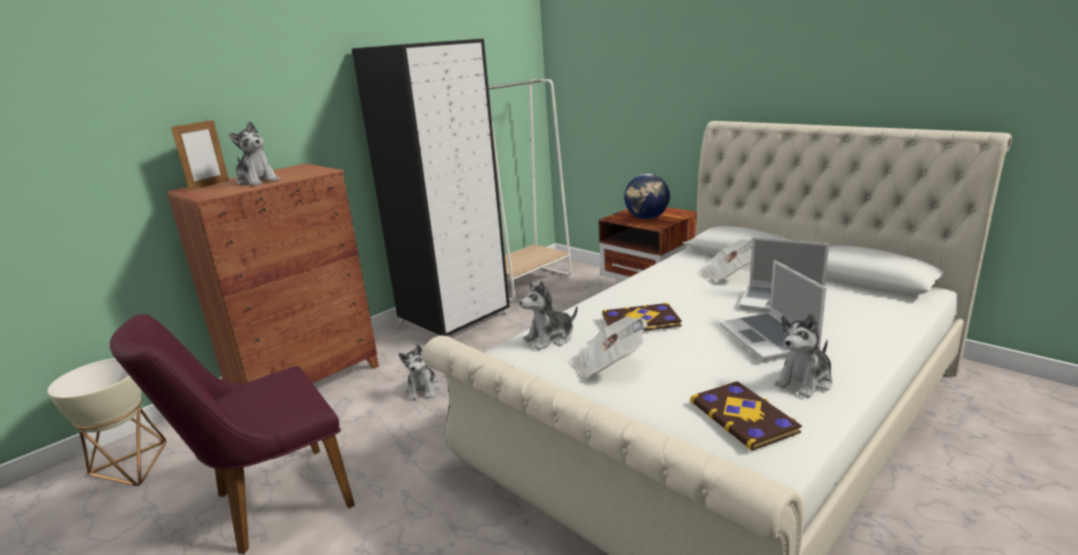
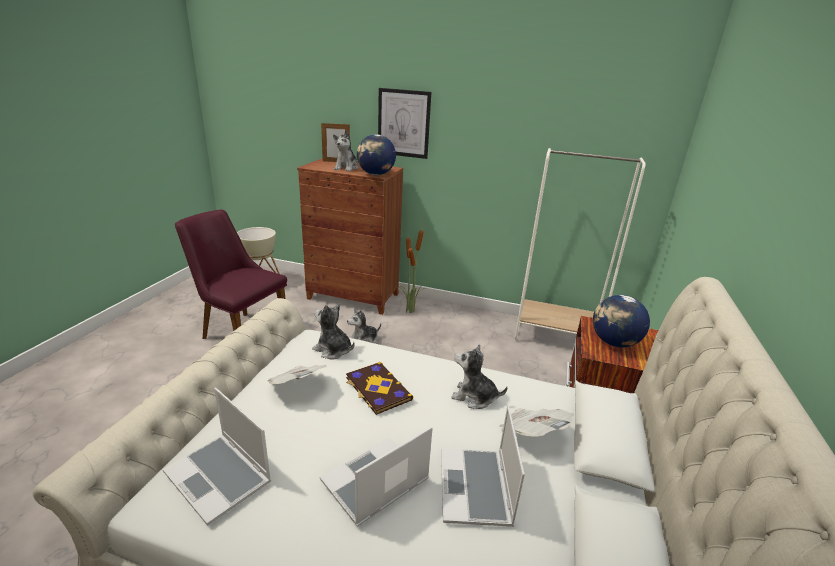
camera: 60 degrees right, 5 degrees up
(287, 101) = (403, 123): none -> picture
(317, 172) = (376, 174): none -> globe
(393, 345) = (411, 310): none -> potted plant
(454, 318) = (466, 321): wardrobe -> none
(744, 416) = (220, 478): book -> laptop
(805, 381) = (289, 519): plush toy -> plush toy (474, 397)

